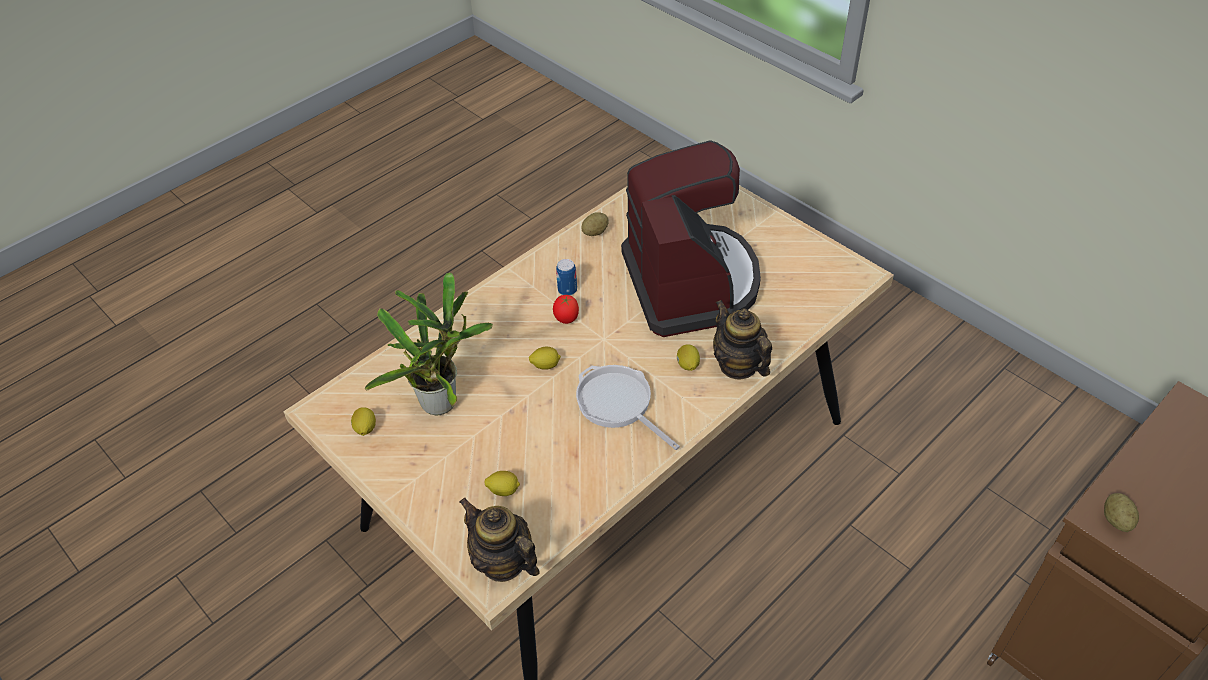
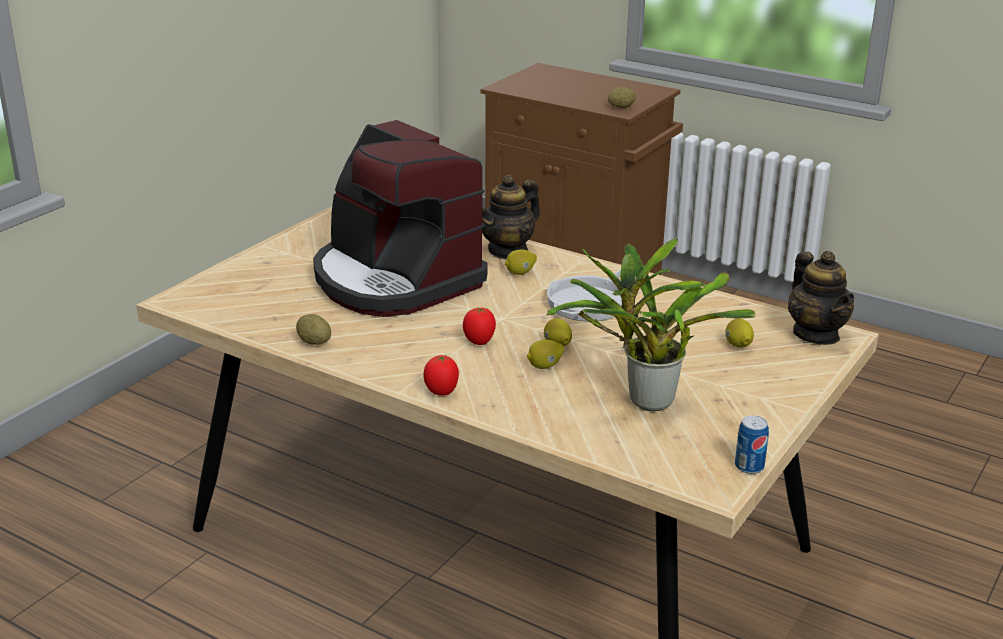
camera: 105 degrees left, 20 degrees down
(365, 429) = (719, 445): lemon -> lemon (545, 366)
(499, 289) = (441, 392): none -> tomato
(503, 562) = (816, 334): teapot -> teapot turned 45 degrees counterclockwise
(567, 290) = (428, 347): can -> can (749, 466)
(691, 283) = (395, 280): coffee machine -> coffee machine turned 105 degrees counterclockwise

